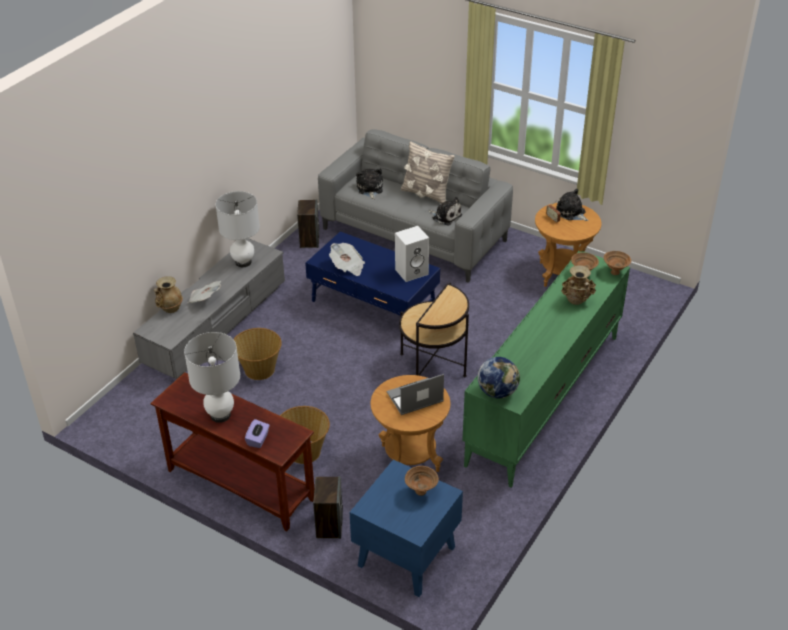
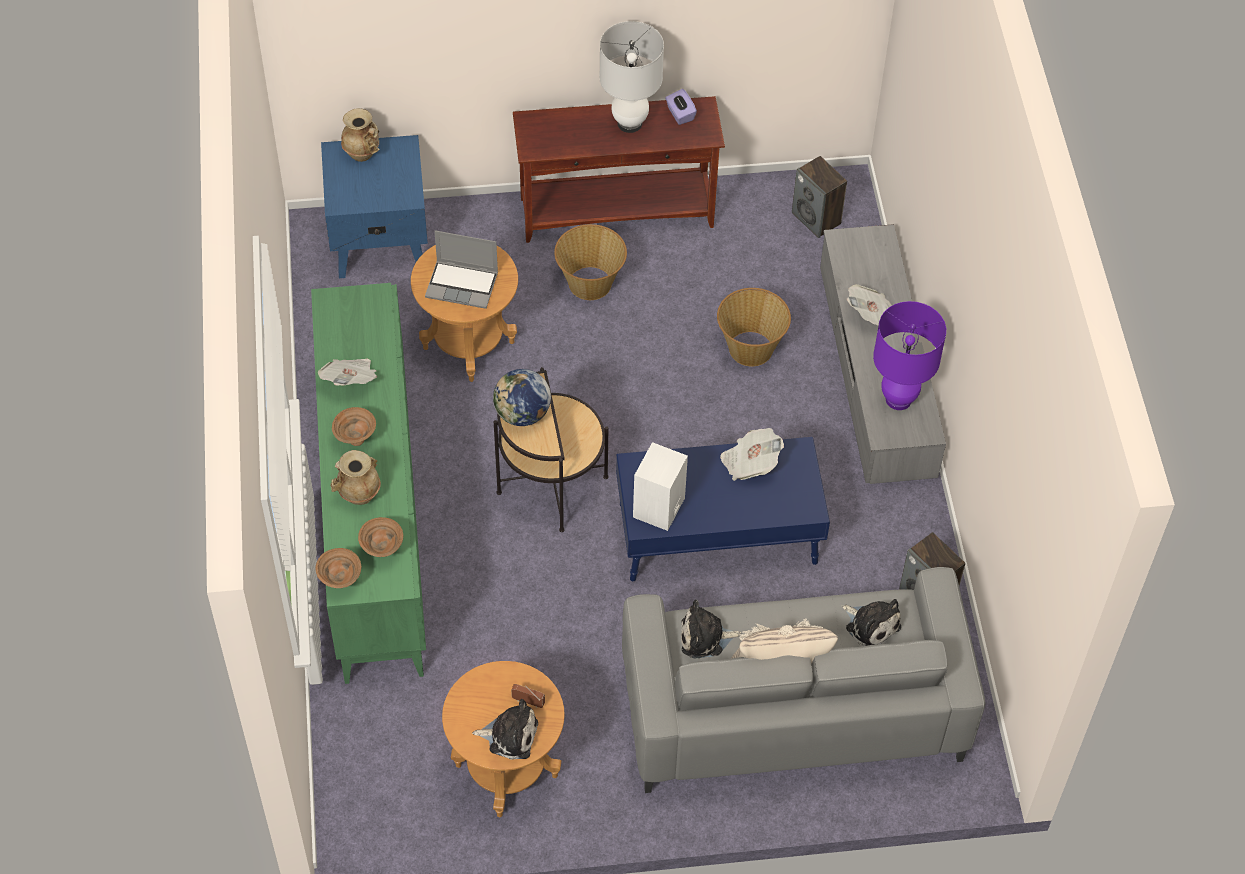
camera: 140 degrees right, 15 degrees up
(170, 309) = (894, 278): beige vase -> beige vase (363, 153)
(243, 262) = (898, 399): white table lamp -> purple table lamp
(258, 440) = (563, 122): purple tissue box -> purple tissue box (680, 114)
(329, 524) = (485, 226): speaker -> speaker (816, 218)
(414, 398) = (463, 285): laptop -> laptop turned 75 degrees clockwise
(421, 491) = (365, 192): brown bowl -> brown bowl (356, 441)
(497, 392) = (357, 302): globe -> globe (522, 414)
(537, 353) = (351, 380): none -> newspaper

